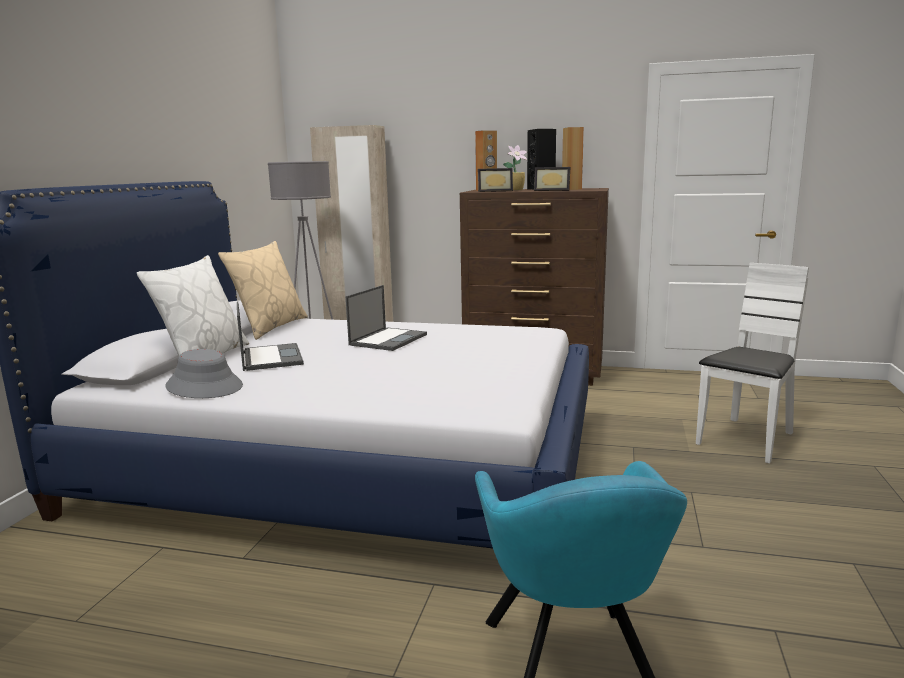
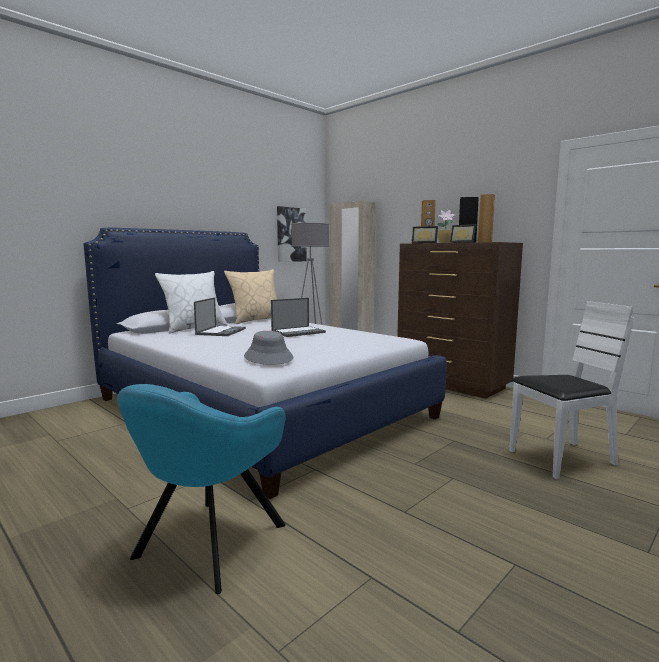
camera: 30 degrees right, 5 degrees down
(205, 386) = (165, 338): grey hat -> grey hat (269, 357)
(252, 178) = (291, 234): none -> picture

